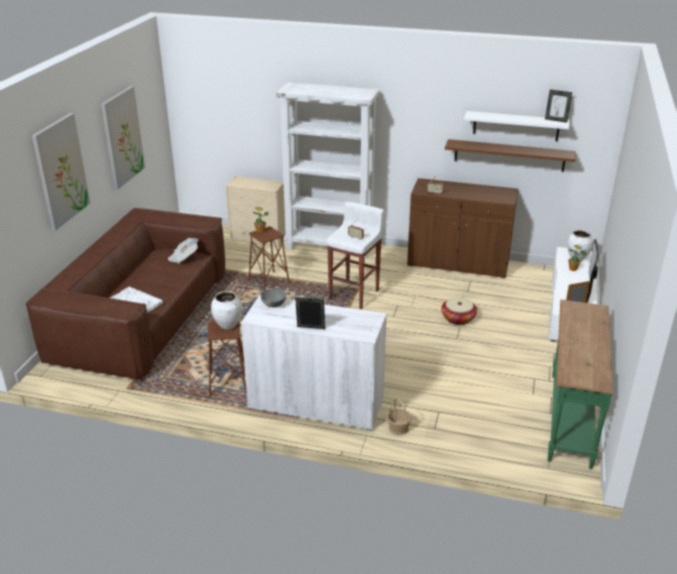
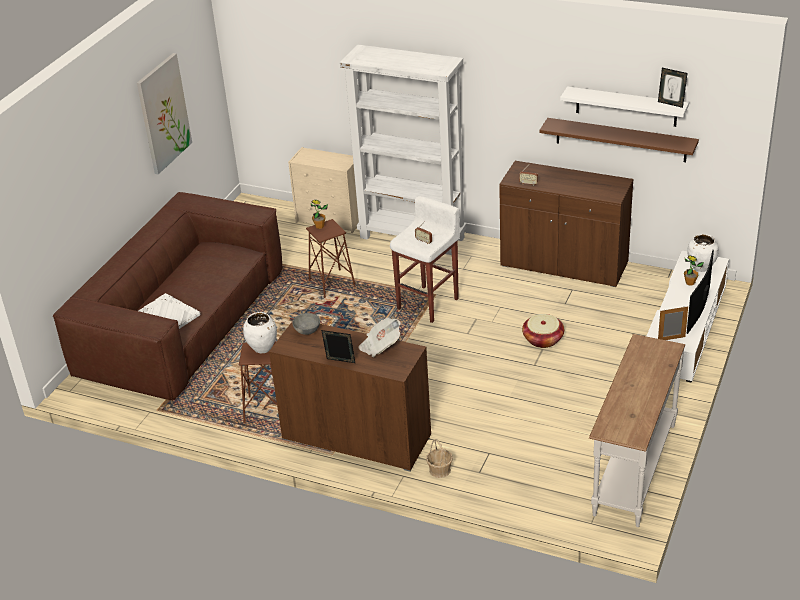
camera: 10 degrees right, 5 degrees up
(61, 171) = (90, 167): picture -> none
(184, 258) = (230, 256): newspaper -> newspaper (380, 346)
(316, 404) = (356, 437): white cabinet -> brown cabinet
(569, 418) = (633, 469): green console table -> white console table

